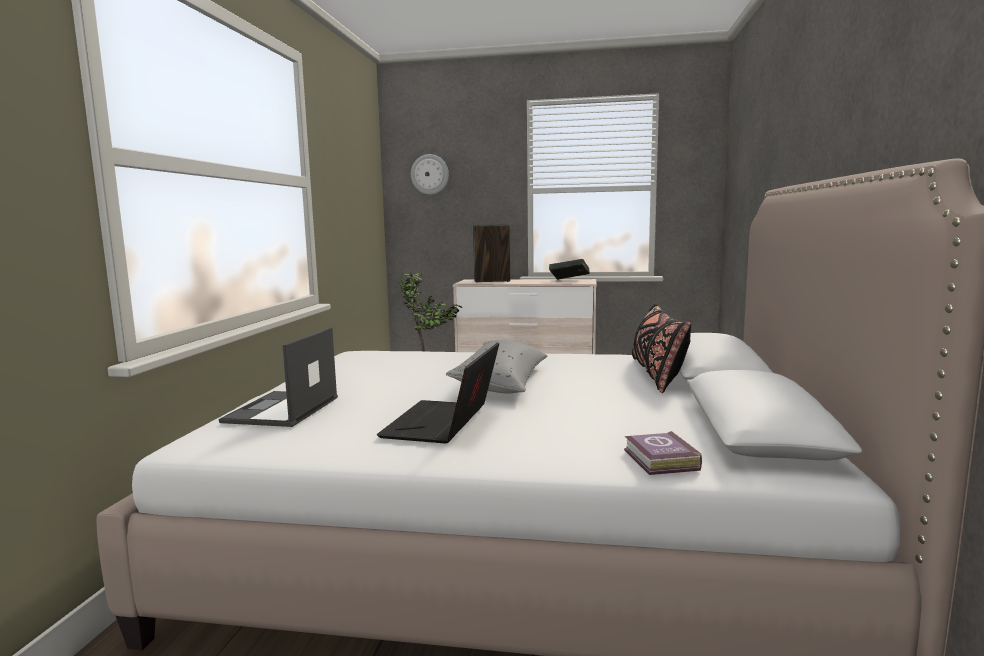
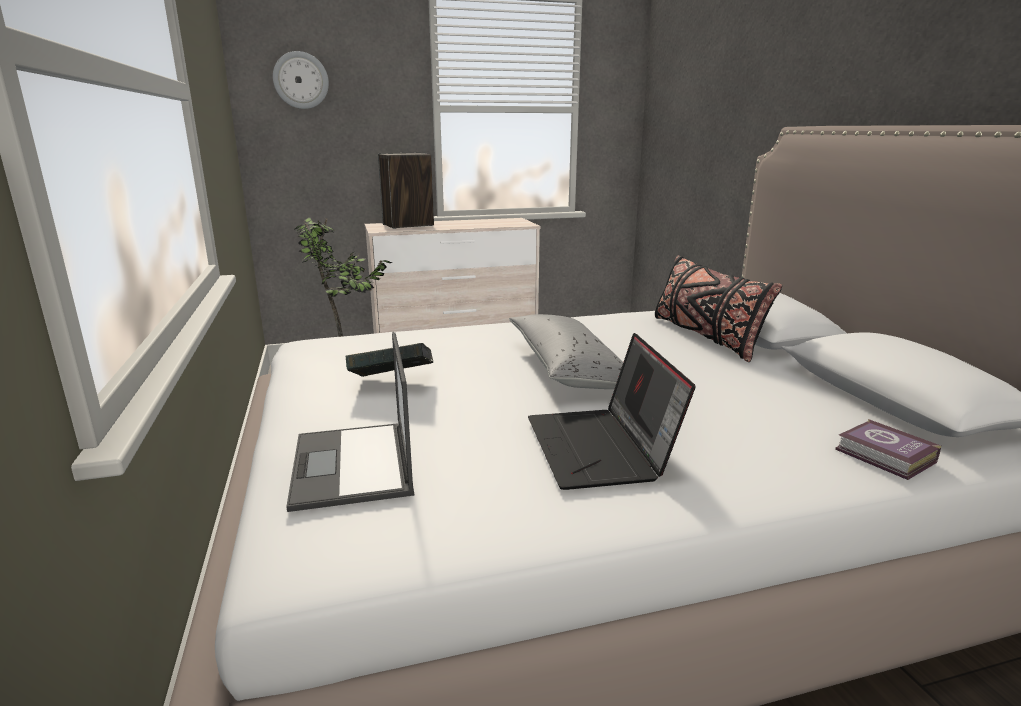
camera: 25 degrees left, 10 degrees up
(569, 280) = (499, 221): book -> book (392, 383)

